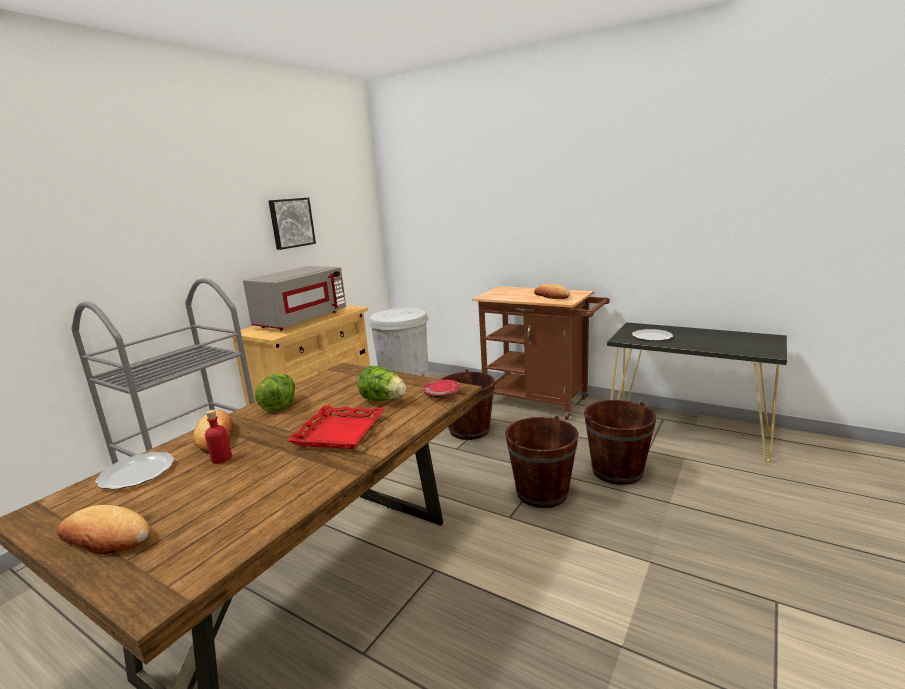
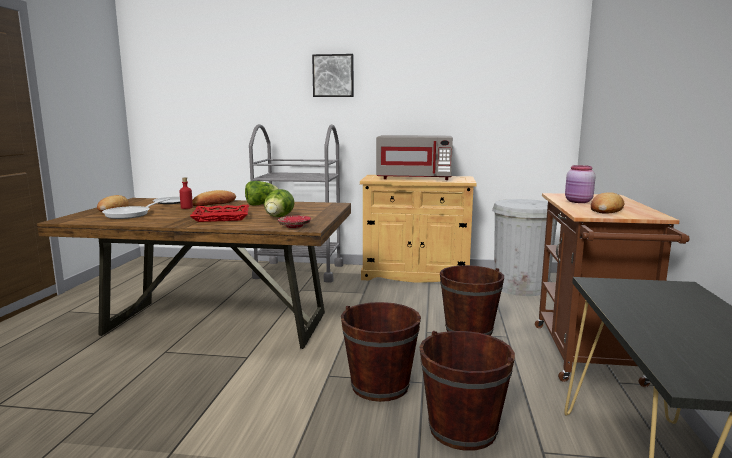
camera: 65 degrees right, 5 degrees down
(211, 510) = (131, 214): none -> frying pan
(291, 223) = (449, 96): picture -> picture (333, 76)
(519, 296) = (578, 202): none -> pink jar
(652, 337) = (638, 297): plate -> none

